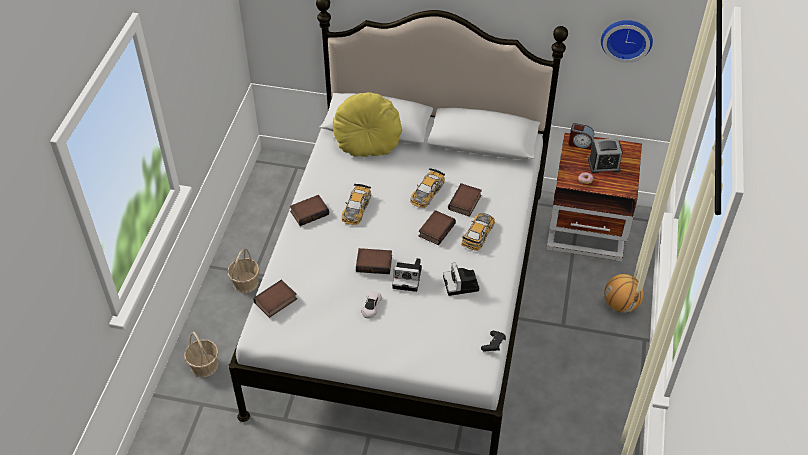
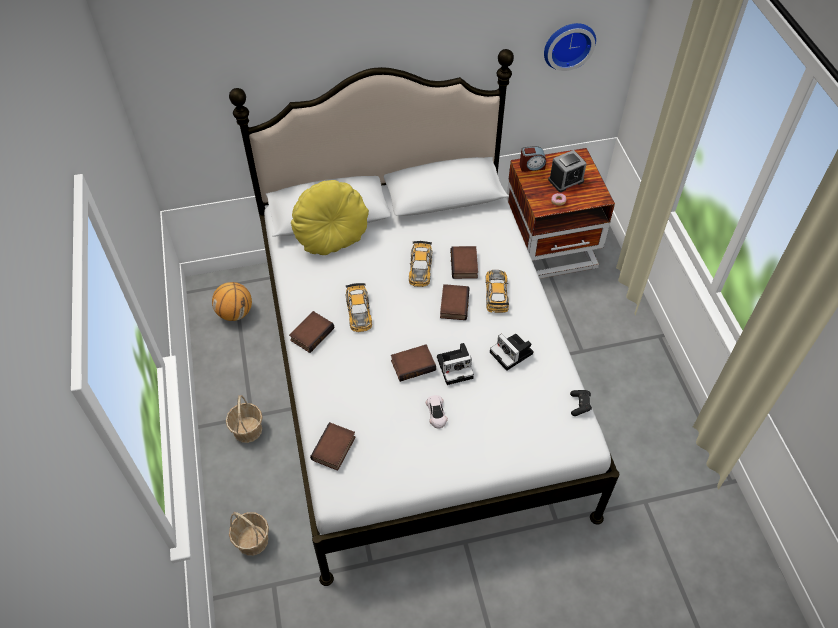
camera: 25 degrees left, 5 degrees up
(621, 304) = (620, 310): basketball -> basketball (235, 313)

